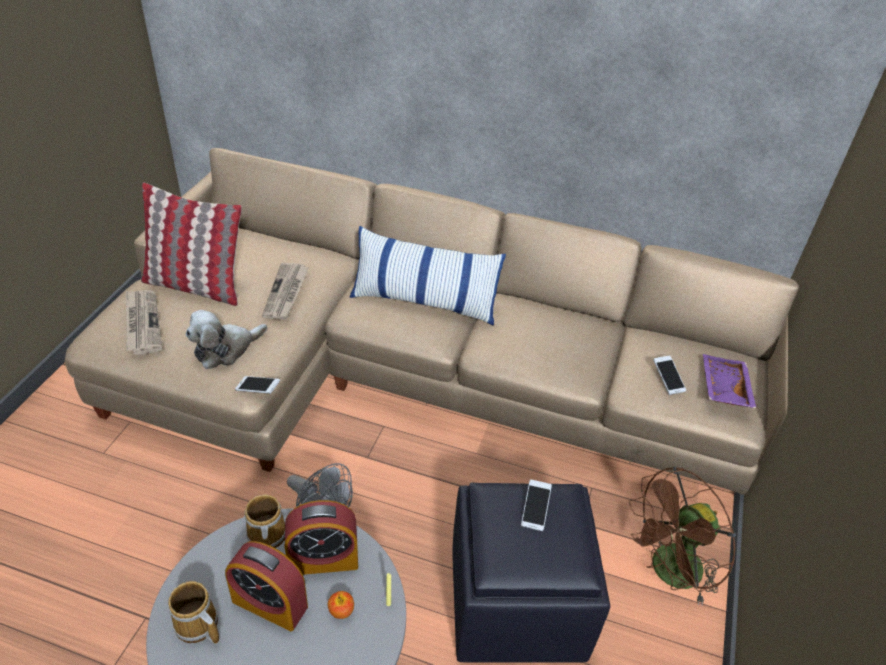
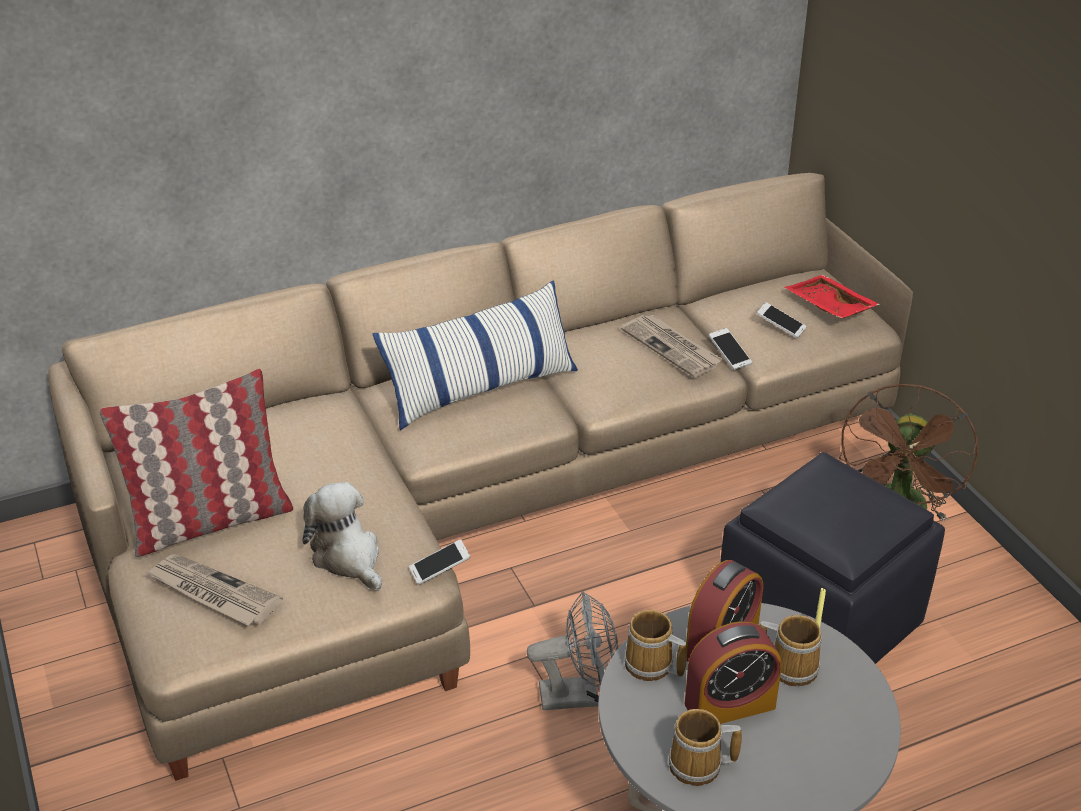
camera: 40 degrees left, 5 degrees down
(225, 349) = (348, 557): plush toy -> plush toy turned 135 degrees clockwise
(286, 293) = (328, 465): newspaper -> newspaper (672, 348)
(341, 611) = (790, 666): apple -> mug
(535, 509) = (821, 490): phone -> phone (729, 355)
(723, 388) = (828, 307): purple tray -> red tray

